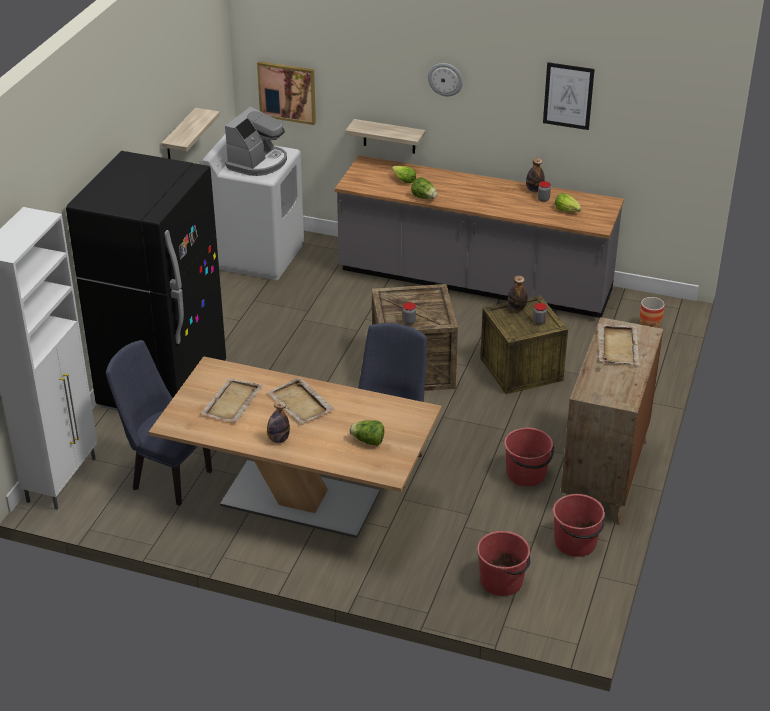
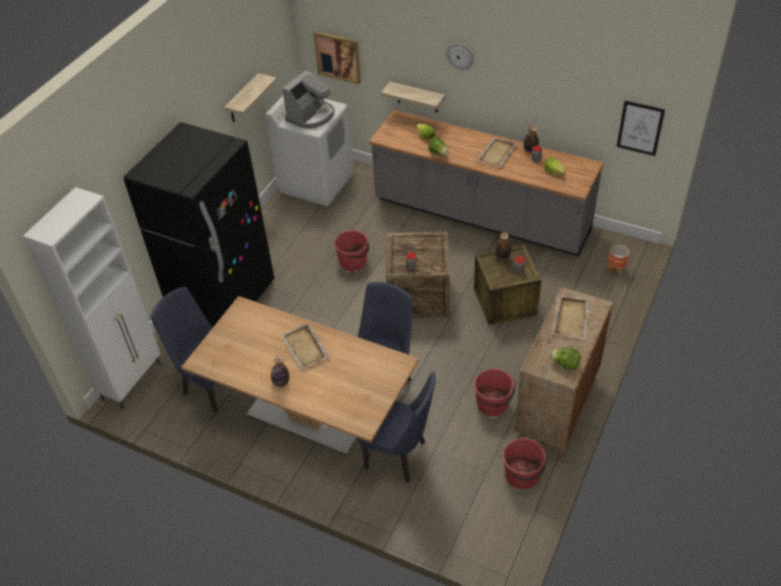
camera: 10 degrees right, 10 degrees up
(231, 402) = (251, 343): beige tray -> beige tray (496, 154)
(368, 441) = (352, 390): lettuce -> lettuce (565, 364)
(424, 535) = (401, 456): none -> blue chair
(502, 581) = (456, 507): red bucket -> red bucket (353, 262)
(568, 96) = (560, 77): picture -> picture (640, 128)

